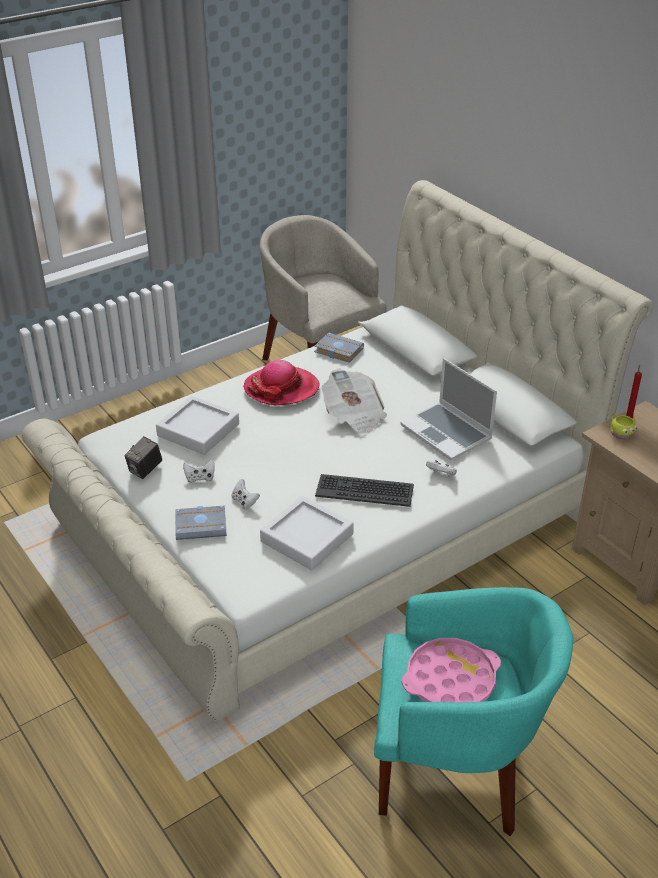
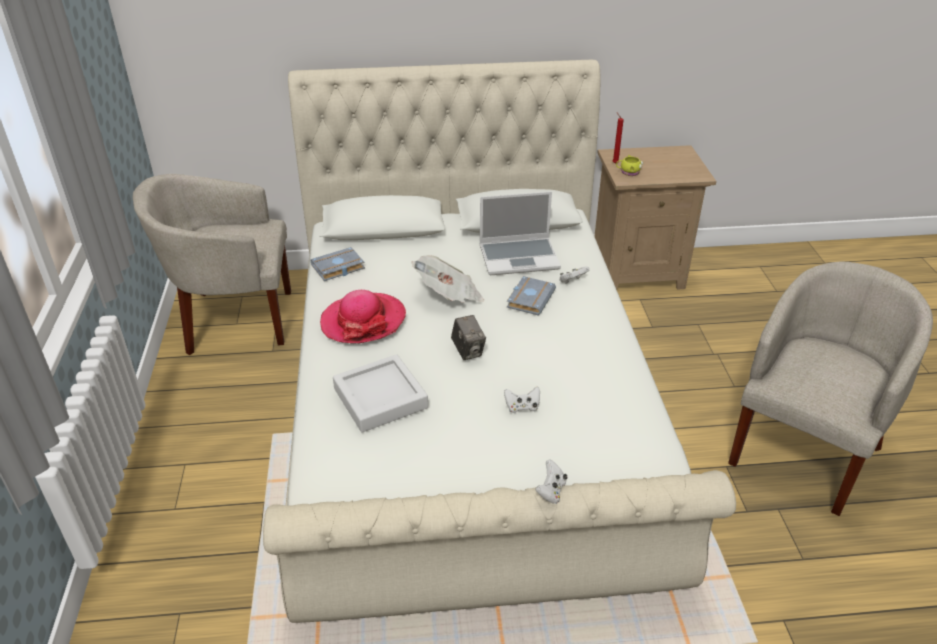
camera: 60 degrees left, 0 degrees up
(145, 470) = (411, 463): camera -> camera (468, 351)
(200, 478) = (459, 425): white game controller -> white game controller (551, 491)
(202, 525) = (539, 449): grey book -> grey book (529, 298)
(307, 538) = (606, 385): grey tray -> none
(364, 490) = (563, 328): keyboard -> none
(450, 680) = (829, 370): pink tray -> none
(455, 767) = (804, 450): turquoise armchair -> beige armchair

